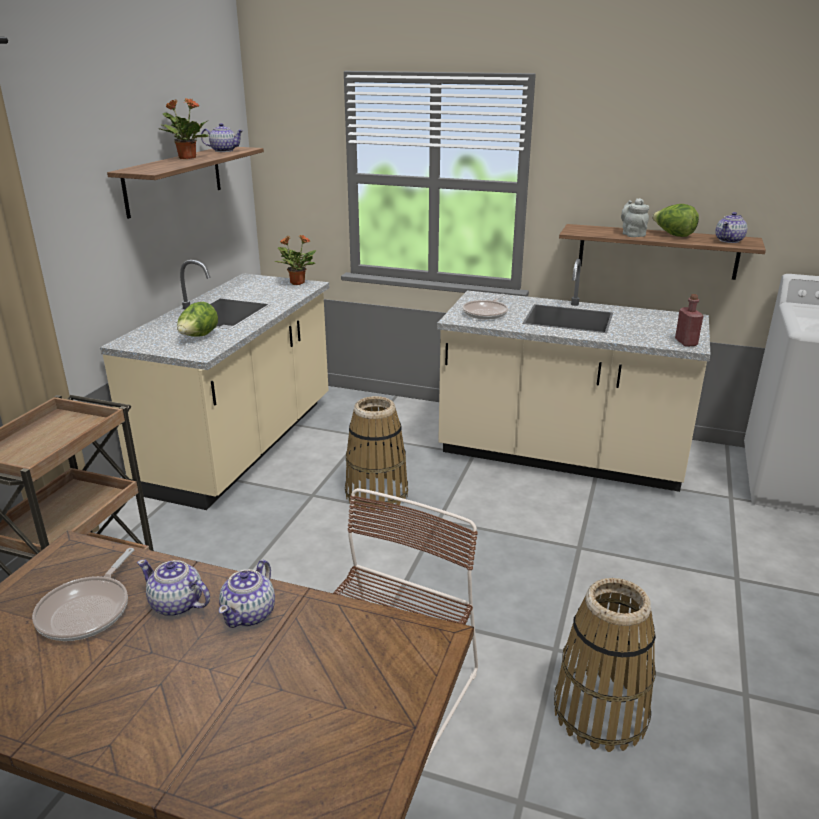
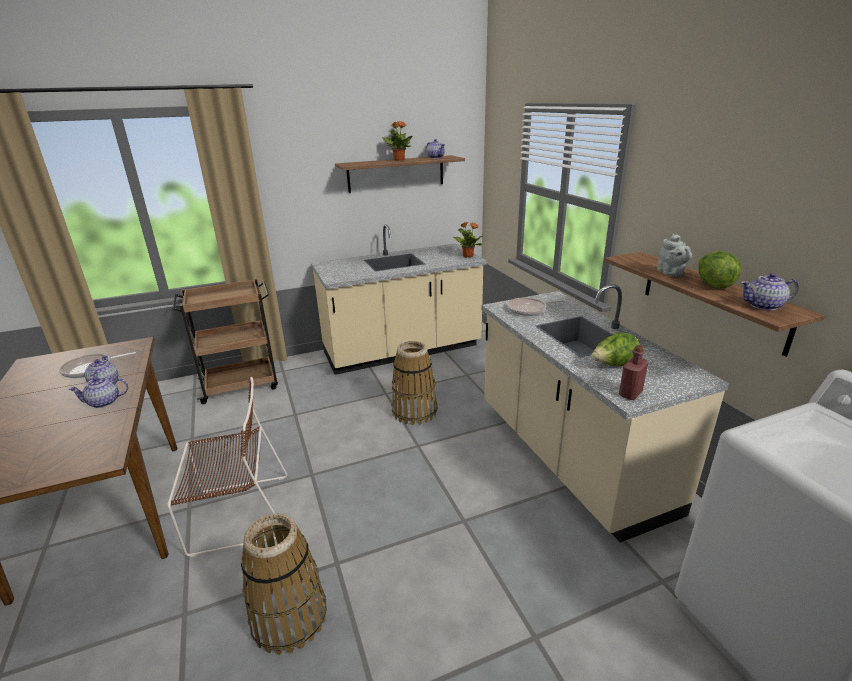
camera: 50 degrees right, 0 degrees up
(198, 337) = (353, 270): lettuce -> lettuce (613, 365)
(632, 234) = (671, 273): grey teapot -> grey teapot turned 135 degrees clockwise

